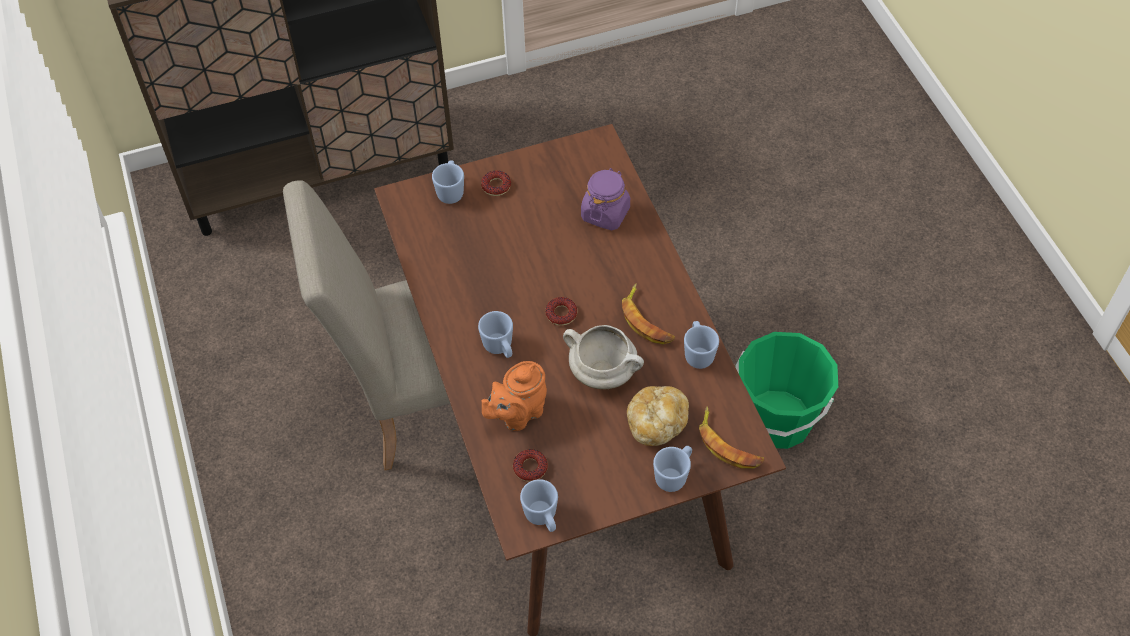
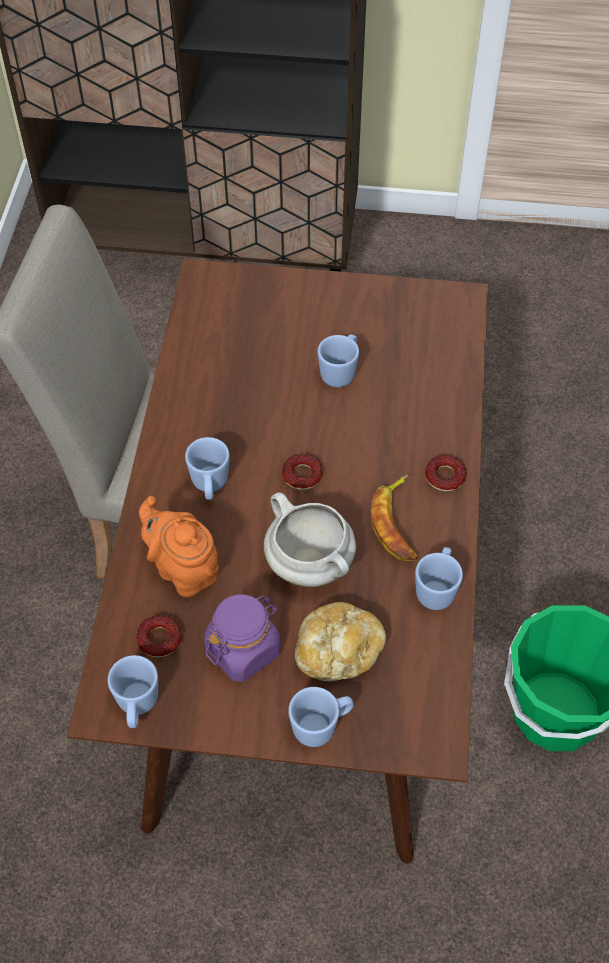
camera: 25 degrees right, 0 degrees up
(451, 191) = (262, 291): blue mug -> blue mug (340, 372)
(496, 186) = (315, 304): donut -> donut (445, 476)
(517, 414) = (183, 569): orange teapot -> orange teapot turned 60 degrees clockwise
(605, 213) = (421, 381): purple jar -> purple jar (243, 650)
(728, 445) = (410, 718): banana -> none

